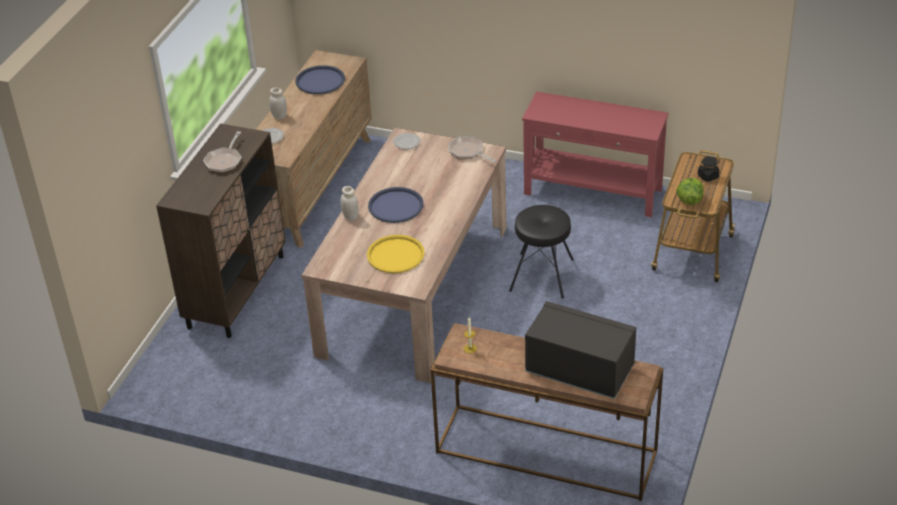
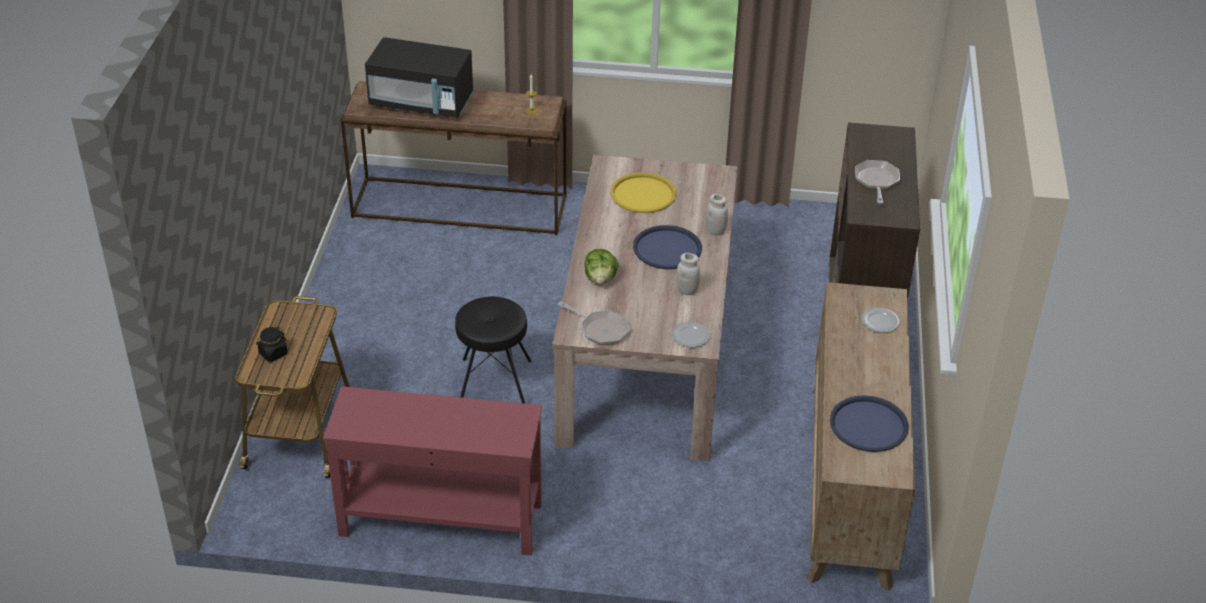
camera: 165 degrees right, 0 degrees up
(279, 116) = (889, 356): white jar -> white jar (687, 290)
(689, 200) = (301, 317): lettuce -> lettuce (600, 279)

